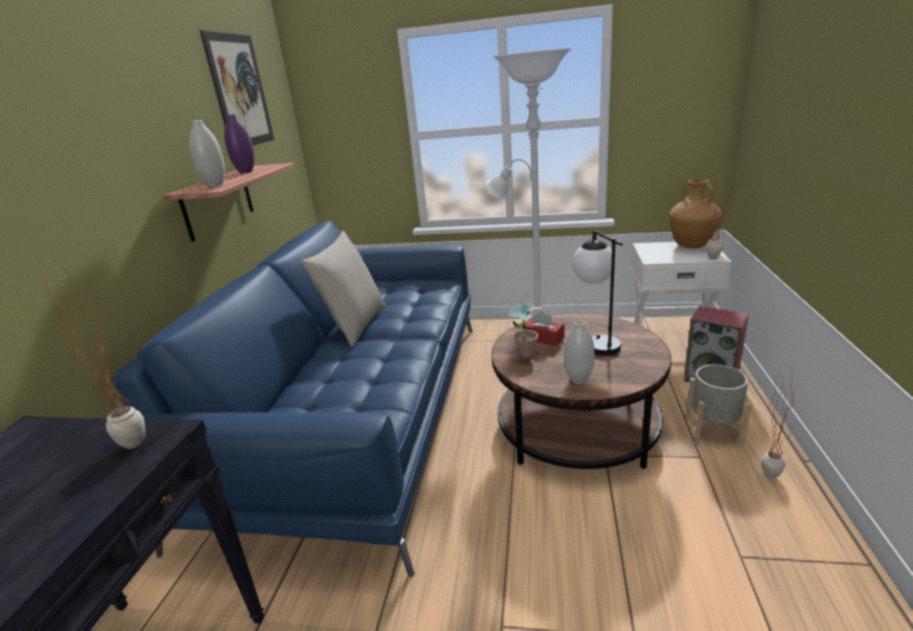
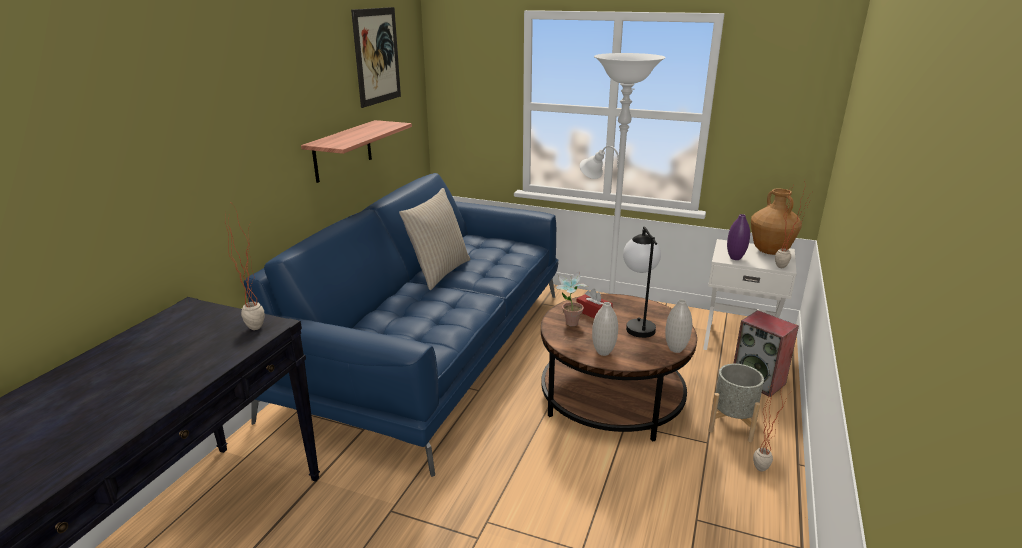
camera: 10 degrees right, 0 degrees up
(215, 185) = (341, 141): white vase -> white vase (675, 349)
(246, 172) = (369, 128): purple vase -> purple vase (735, 258)

